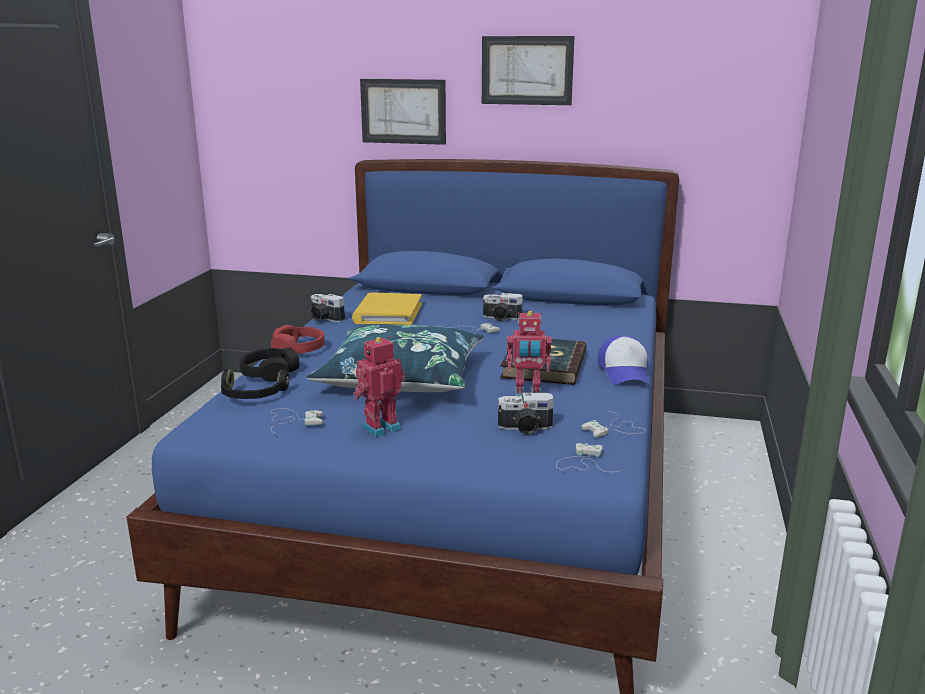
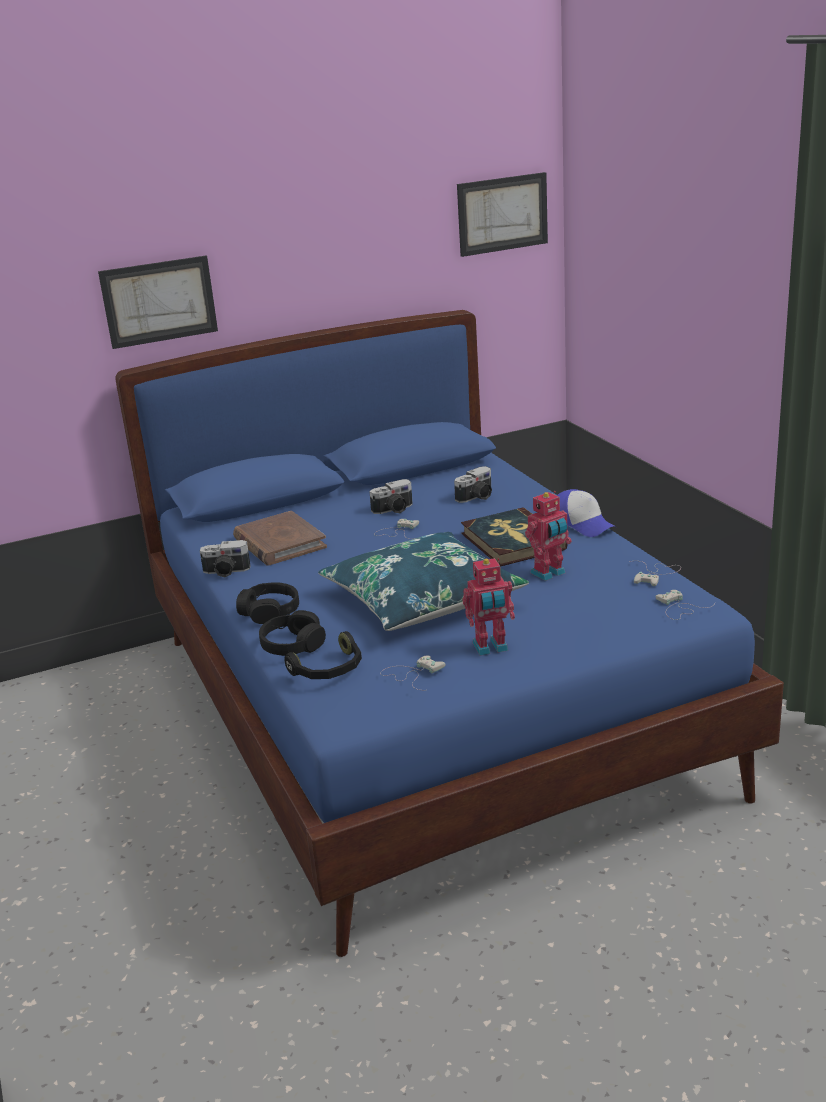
camera: 35 degrees left, 5 degrees up
(299, 349) = (269, 611): red headphones -> black headphones
(380, 427) = (491, 648): toy robot -> toy robot turned 120 degrees counterclockwise
(388, 313) = (279, 543): yellow book -> brown book
(525, 428) = (596, 600): camera -> camera (477, 497)
(527, 70) = (298, 230): picture -> picture (502, 214)

